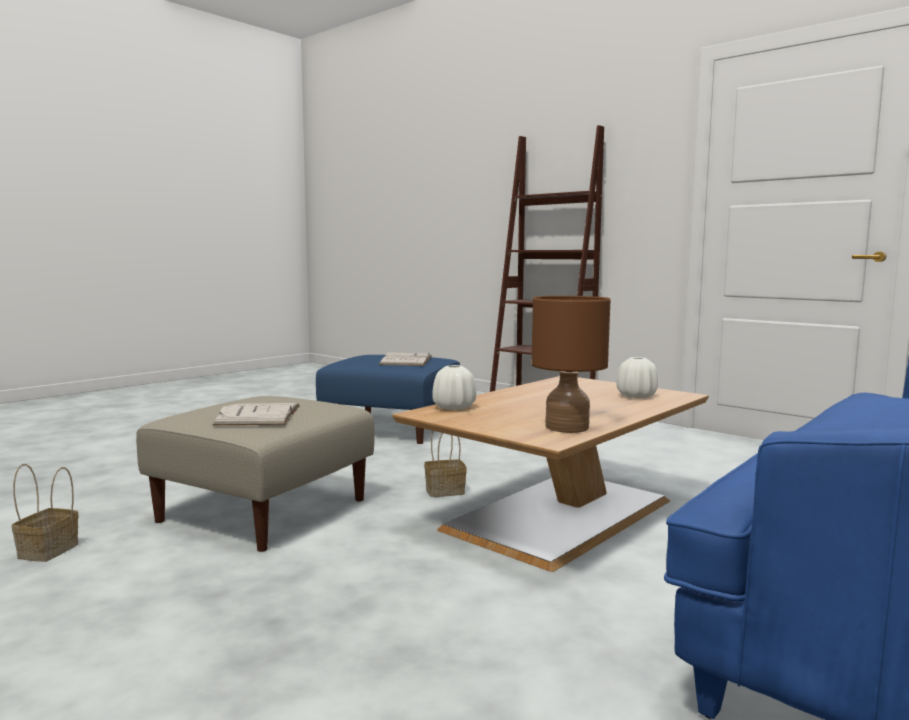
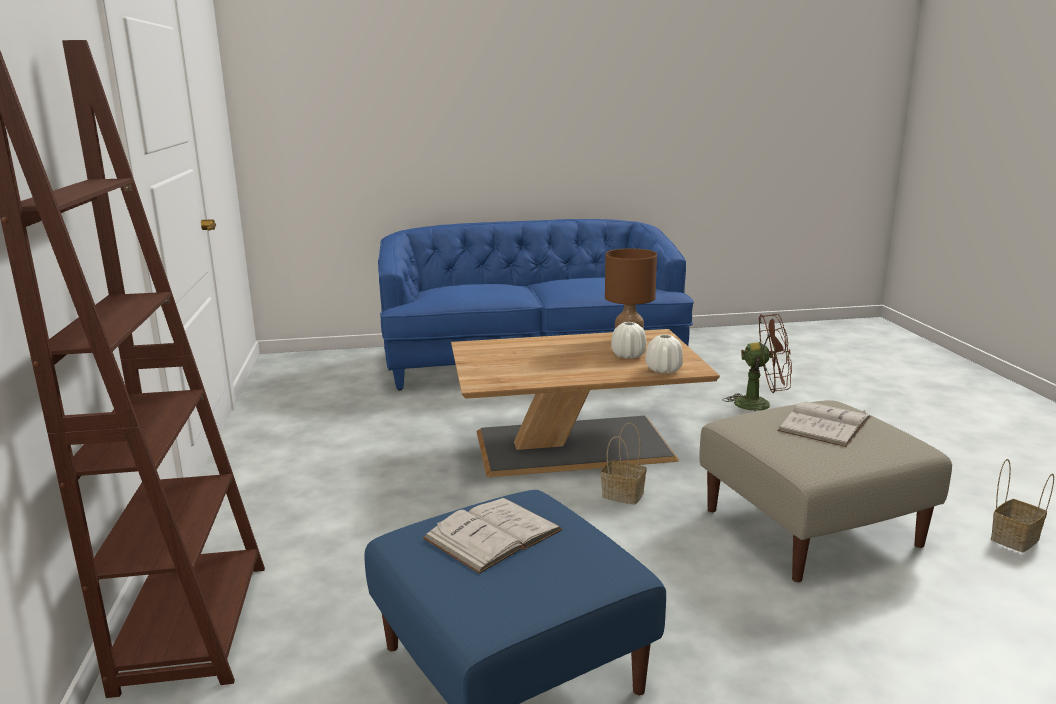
camera: 140 degrees left, 10 degrees up
(427, 668) = (760, 404): none -> brown fan
(636, 396) = (503, 351): white vase -> white vase (628, 355)

